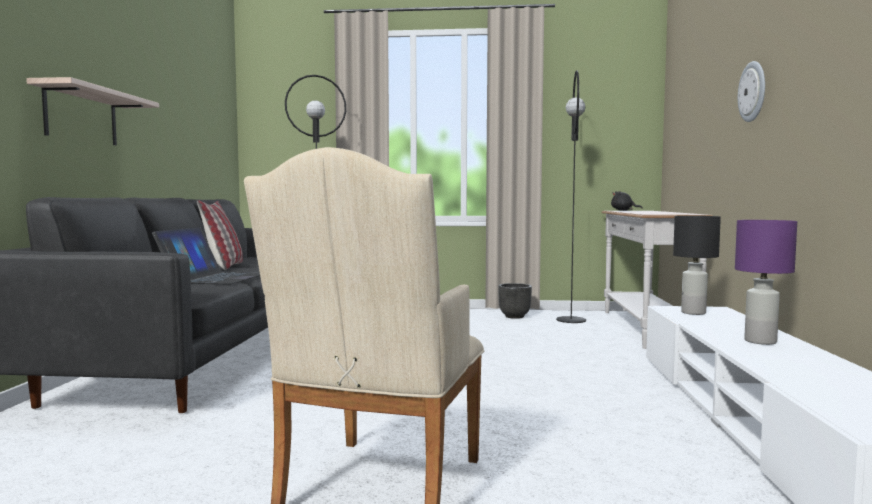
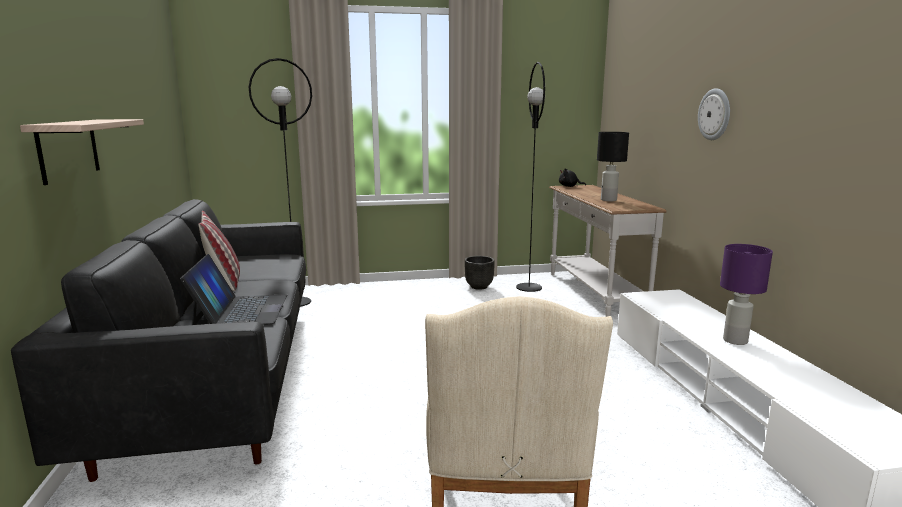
camera: 15 degrees left, 10 degrees up
(693, 313) = (661, 302): black table lamp -> black table lamp (608, 200)

